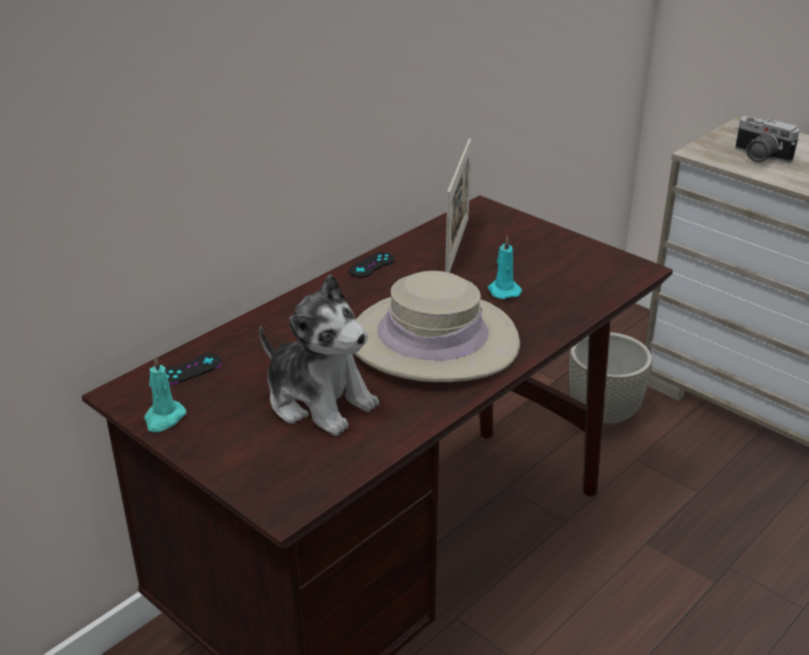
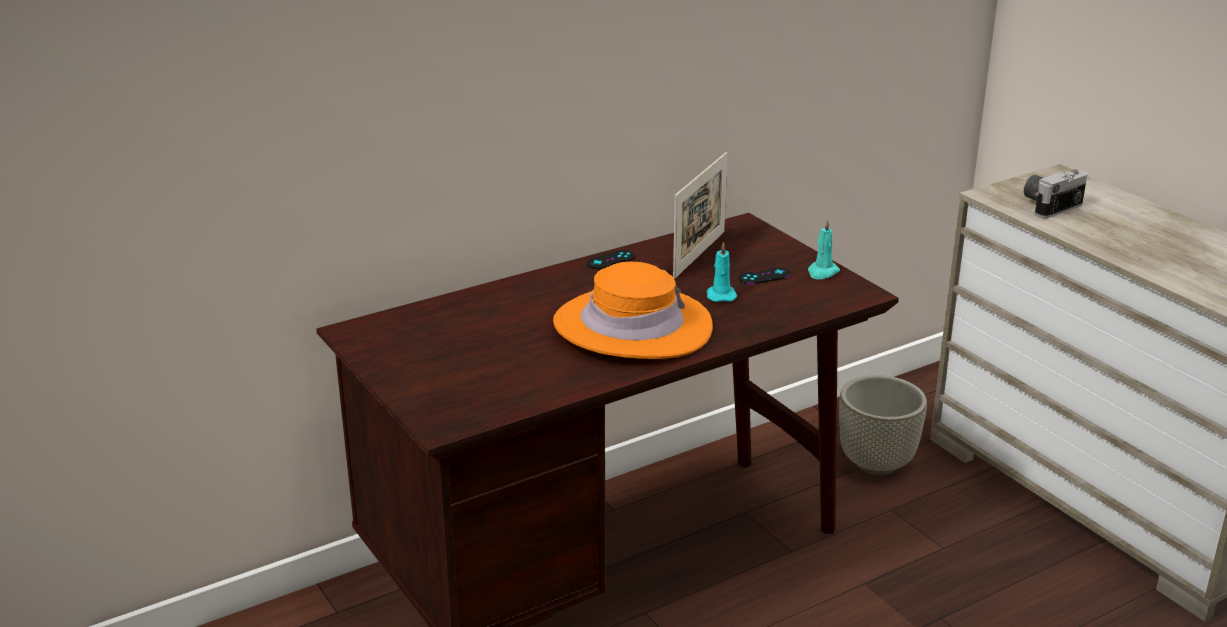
camera: 15 degrees right, 5 degrees down
(164, 418) = (374, 353): turquoise candle -> turquoise candle (822, 272)
(190, 369) = (412, 321): black game controller -> black game controller (764, 276)
(319, 401) = (508, 358): plush toy -> none
(433, 341) = (632, 327): beige hat -> orange hat
(758, 157) = (1049, 205): camera -> camera turned 90 degrees clockwise

